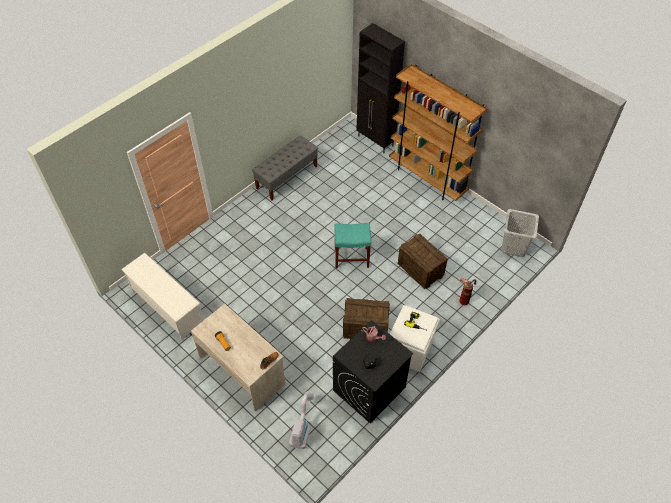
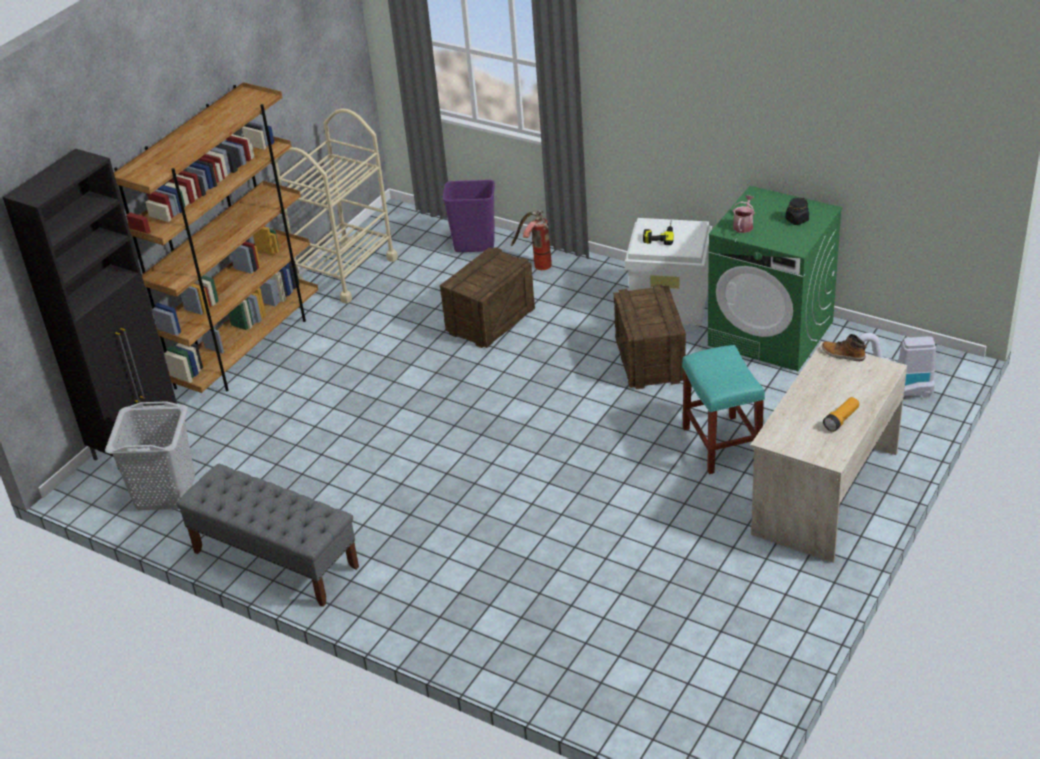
camera: 100 degrees left, 15 degrees down
(167, 307) = (736, 659): white shoe rack -> none
(352, 257) = (491, 408): turquoise stool -> turquoise stool (721, 443)
(369, 389) = (771, 333): black washing machine -> green washing machine
(480, 219) = (346, 272): none -> beige cart
(491, 275) = (475, 245): none -> purple trash can
(513, 246) = (402, 231): grey laundry basket -> grey laundry basket (165, 493)

